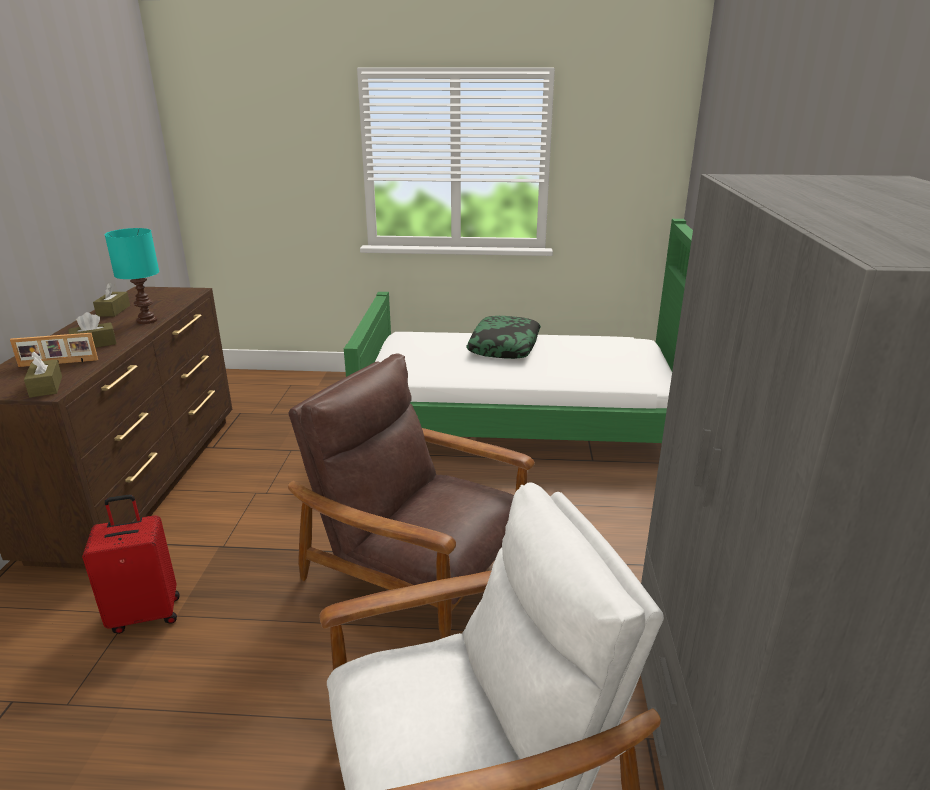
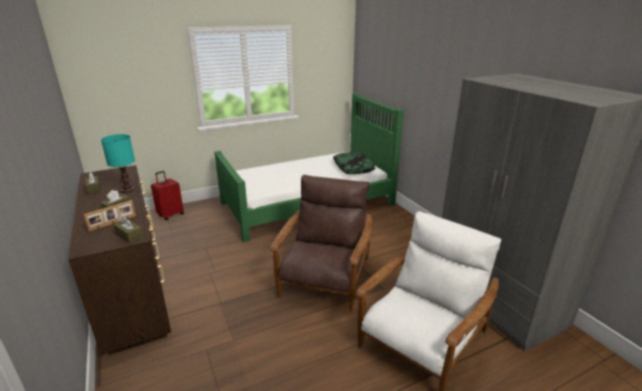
camera: 30 degrees left, 0 degrees up
(146, 613) = (215, 346): red suitcase -> red suitcase (170, 215)
(417, 568) = (325, 278): brown armchair -> brown armchair turned 105 degrees clockwise
(504, 346) = (293, 167): pillow -> pillow (353, 168)

